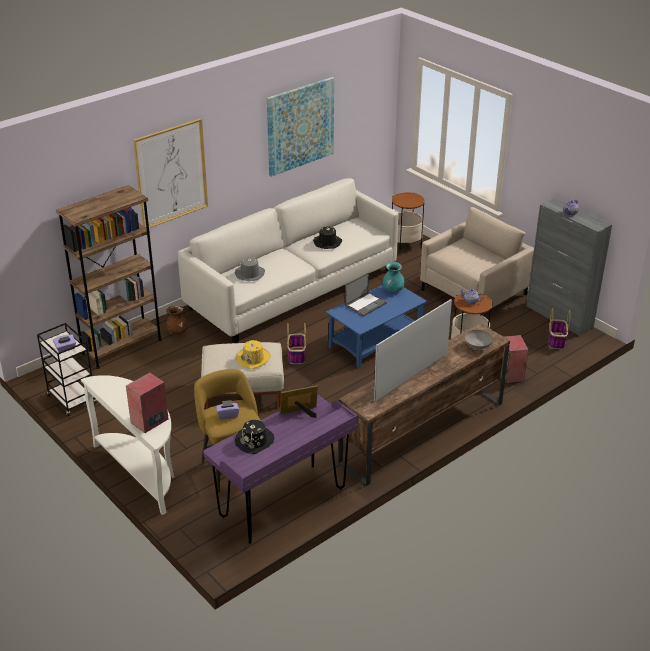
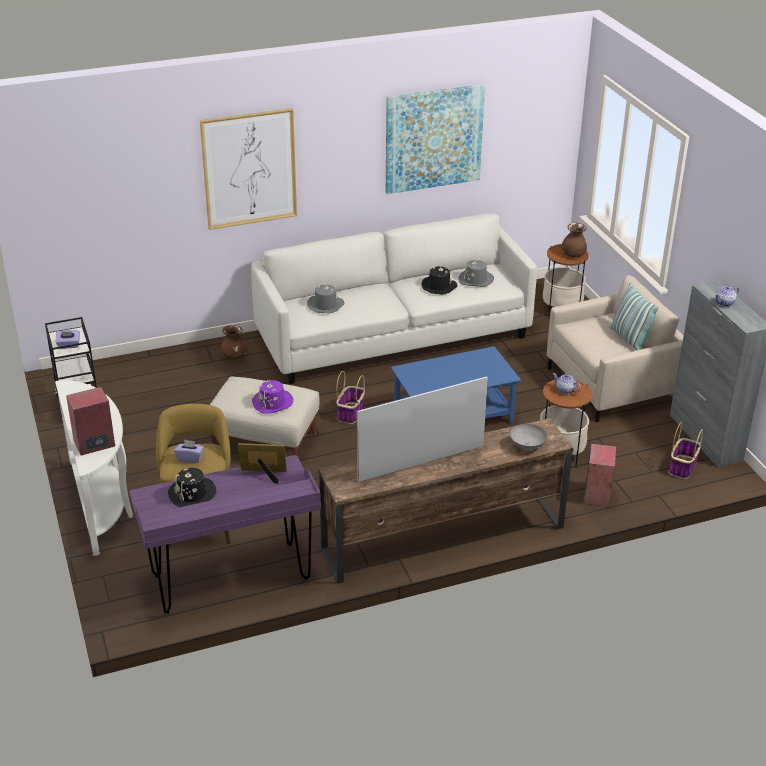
camera: 20 degrees right, 0 degrees up
(121, 346) = (165, 360): brown bookcase -> none
(253, 358) = (272, 402): yellow hat -> purple hat
(351, 232) = (475, 280): none -> grey hat
(365, 304) = (443, 368): laptop -> none
(393, 290) = (487, 358): turquoise vase -> none
(413, 200) = (573, 255): none -> brown vase
(487, 254) = (629, 338): none -> pillow

